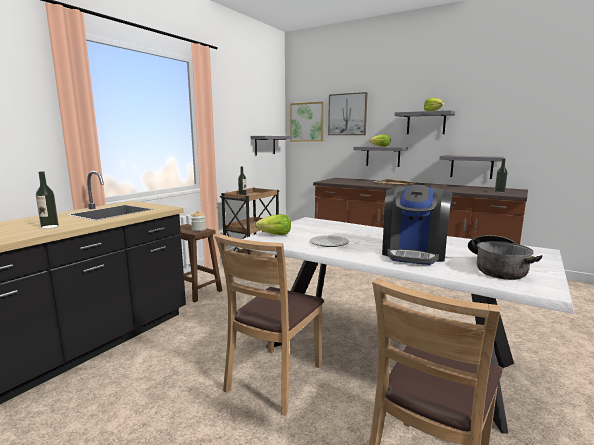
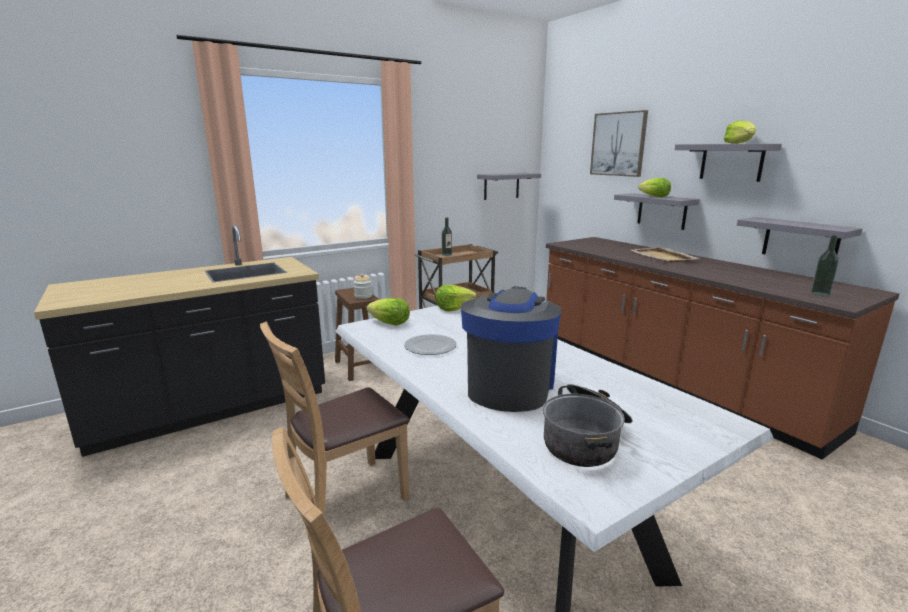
camera: 25 degrees right, 5 degrees up
(49, 226) = (165, 286): bottle -> none
(304, 222) = (453, 308): none -> lettuce
(307, 122) = (566, 153): picture -> none
(413, 253) = (509, 385): coffee machine -> coffee machine turned 150 degrees clockwise

